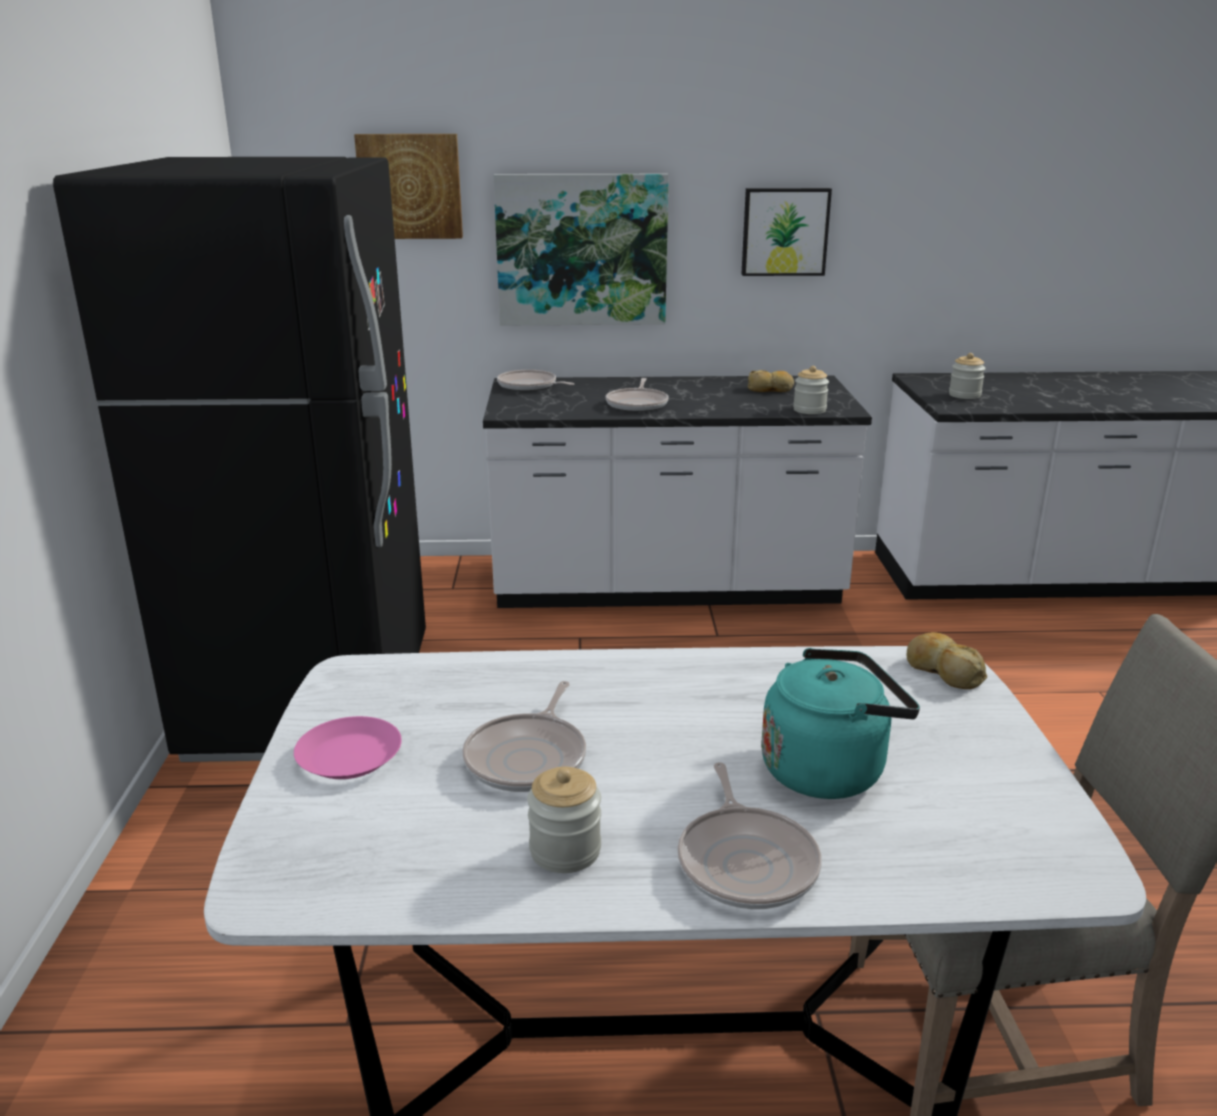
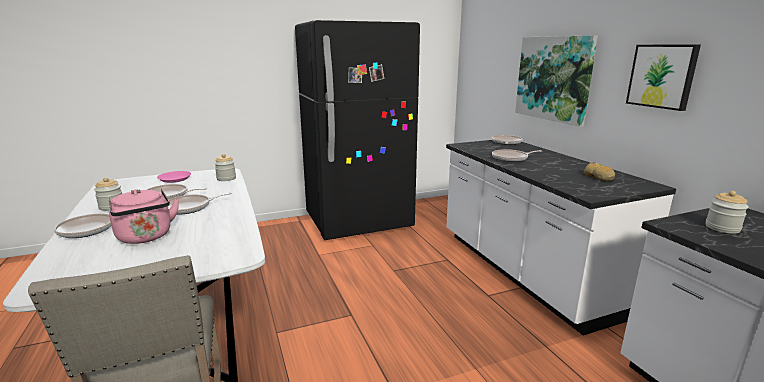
camera: 70 degrees right, 5 degrees down
(410, 186) = (500, 43): picture -> none
(649, 721) = (190, 207): none -> frying pan
(809, 410) = (571, 188): jar -> jar (226, 178)
(828, 769) = (146, 237): turquoise kettle -> pink kettle
(943, 671) = (234, 256): bread -> none

